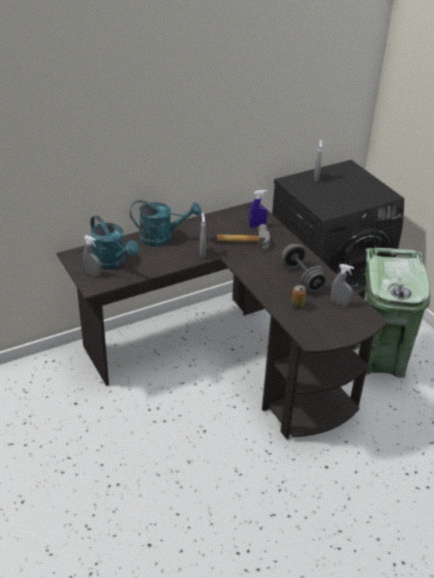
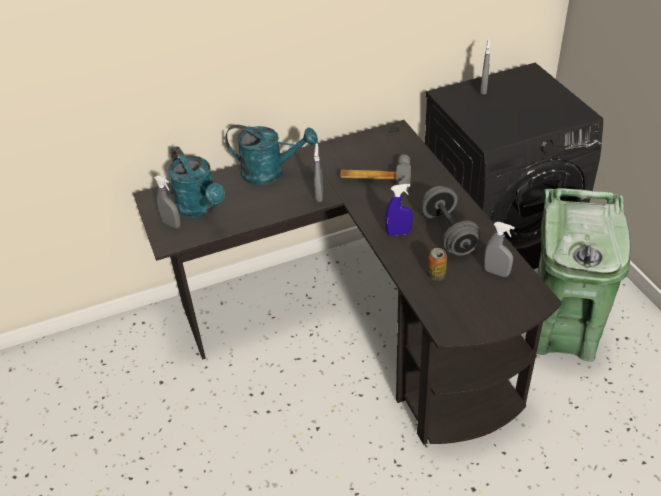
camera: 10 degrees right, 5 degrees up
(257, 226) = (398, 156): blue spray bottle -> blue spray bottle (398, 233)

